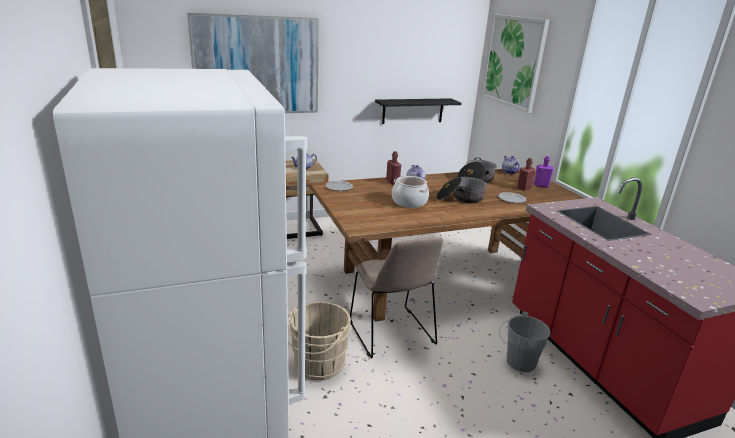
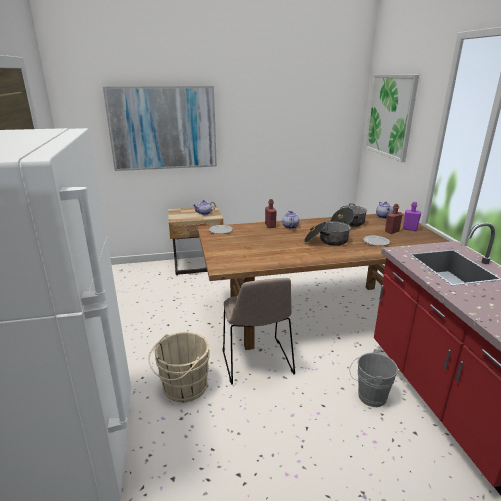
camera: 10 degrees right, 0 degrees up
(409, 202) = (278, 244): cooking pot -> none
(413, 111) = (303, 163): black shelf -> none

